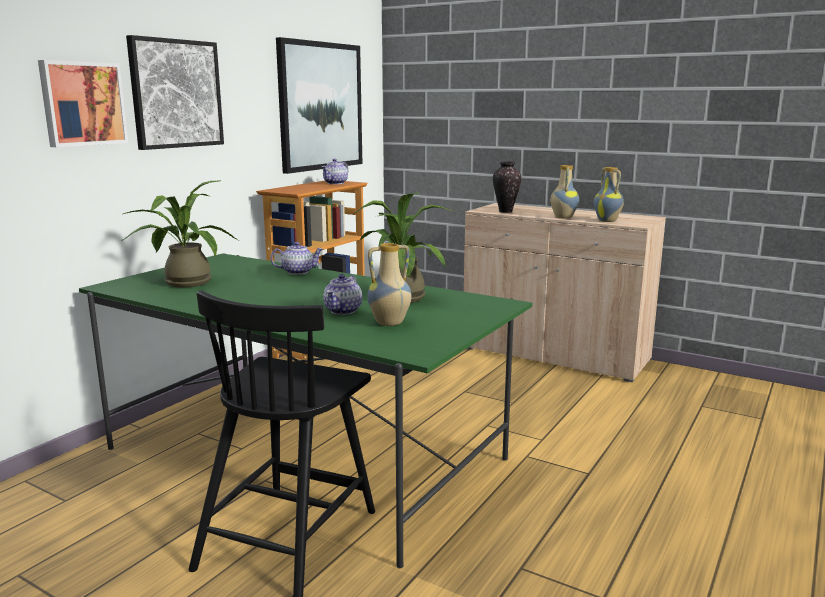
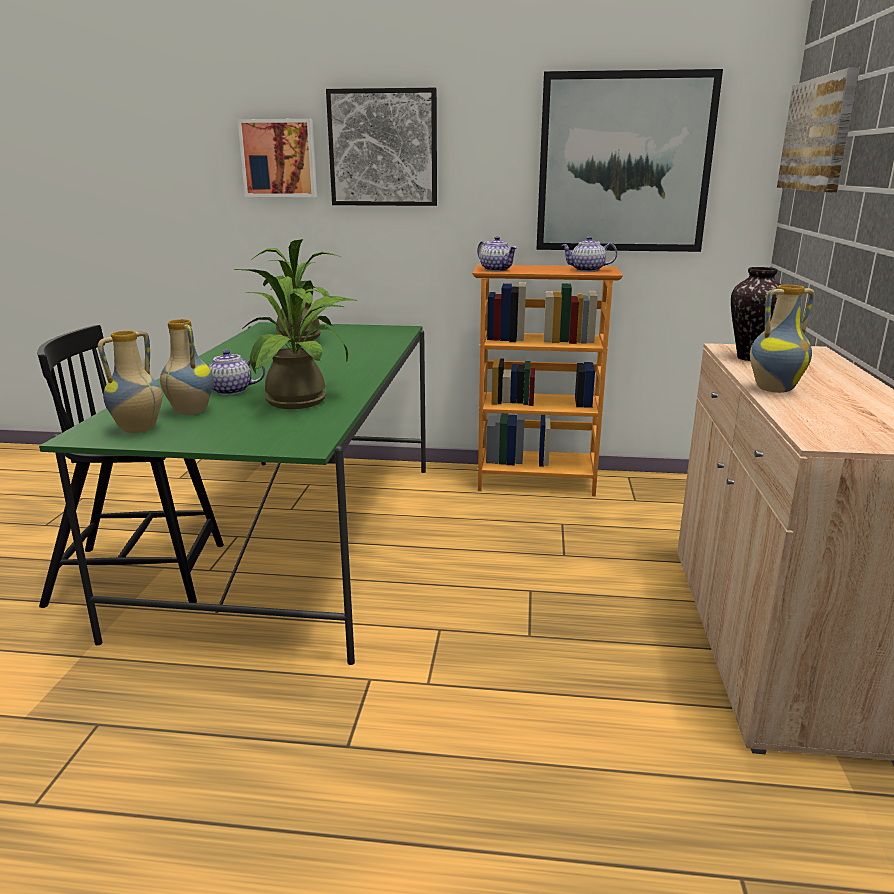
camera: 65 degrees right, 5 degrees up
(298, 272) = (373, 355): teapot -> teapot (497, 270)
(431, 89) = (818, 135): none -> picture
(607, 221) = (811, 417): vase -> vase (138, 430)

